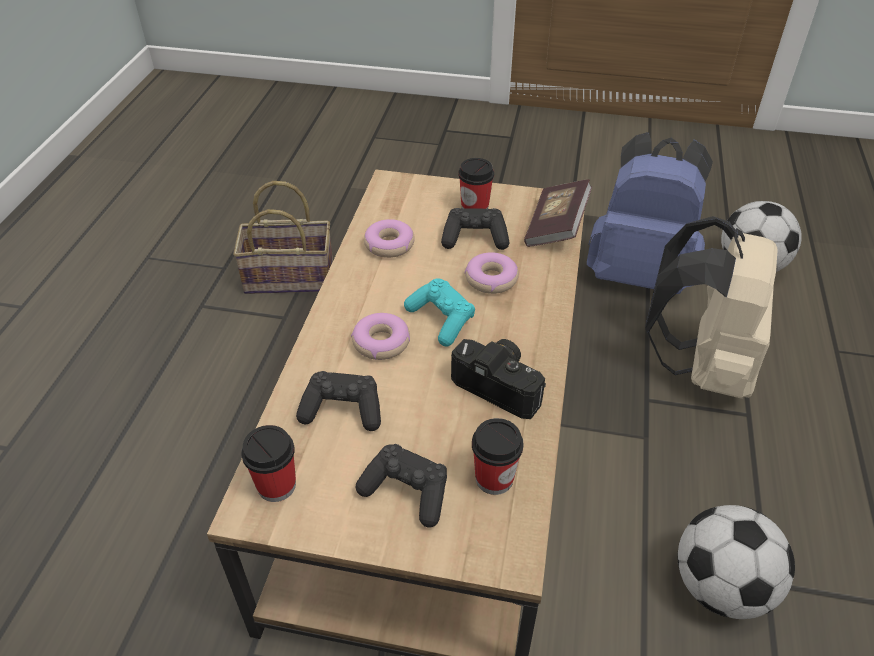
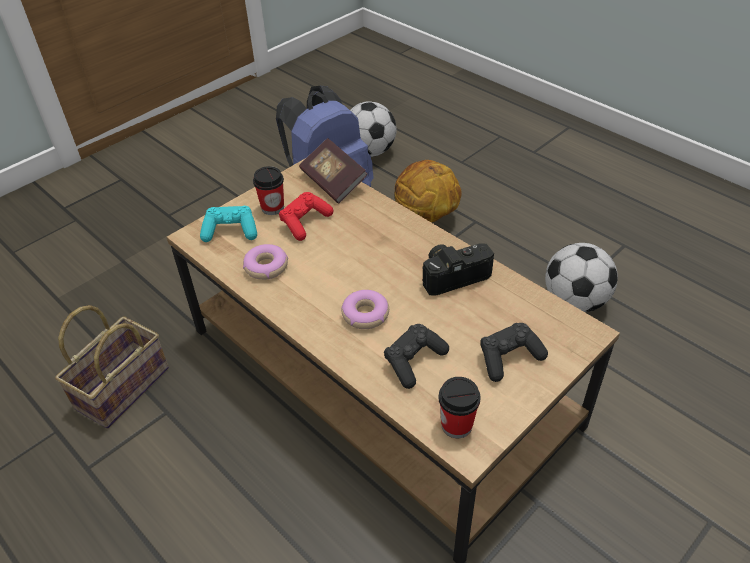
camera: 55 degrees left, 0 degrees up
(441, 320) = (370, 275): turquoise game controller -> turquoise game controller (231, 231)
(474, 238) = (305, 222): black game controller -> red game controller
(491, 279) = (354, 234): donut -> none
(494, 478) = (525, 313): cup -> none
(701, 366) = (425, 218): beige backpack -> basketball

